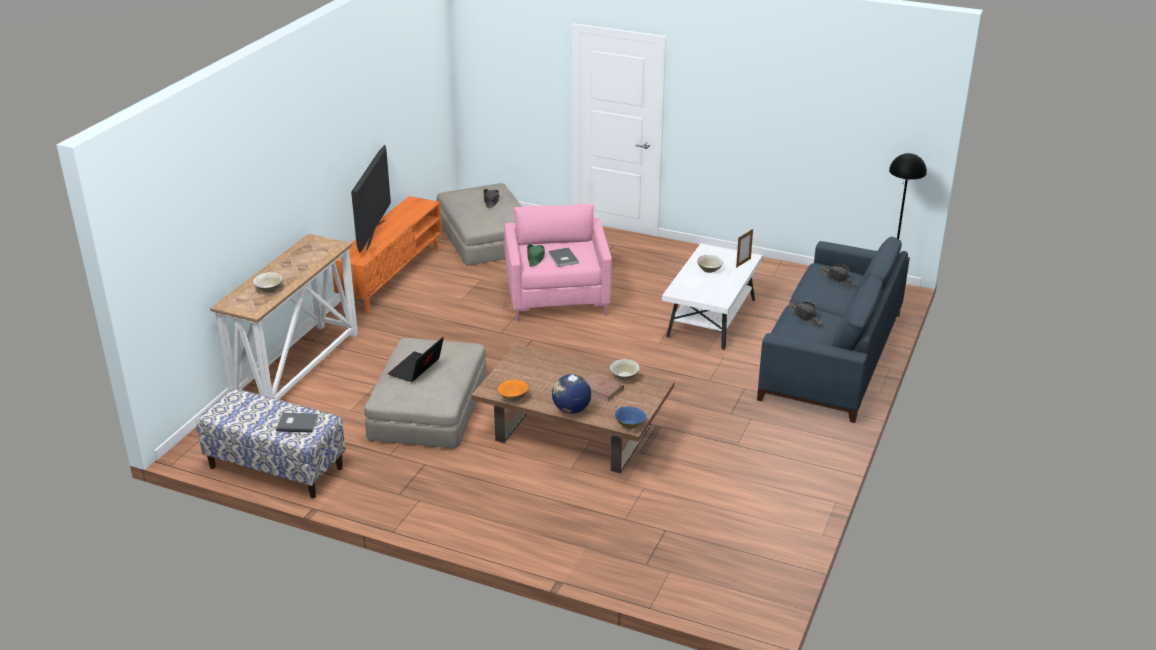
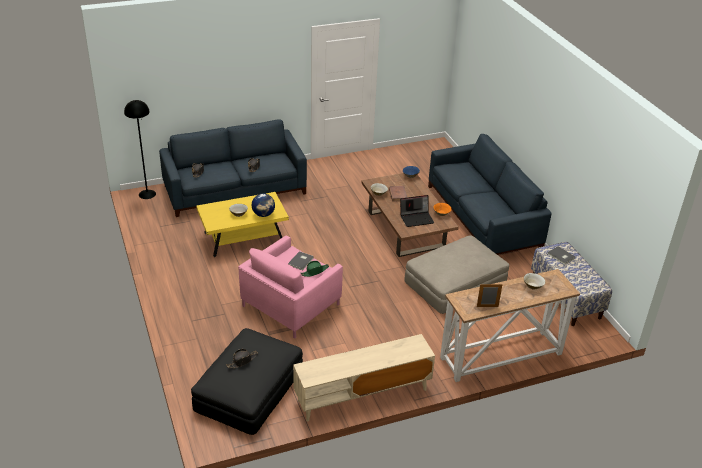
camera: 135 degrees left, 5 degrees up
(374, 234) = (380, 359): television -> none
(391, 277) = (362, 395): orange tv stand -> beige tv stand
(416, 369) = (464, 260): laptop -> laptop (417, 218)
(487, 237) = (249, 389): beige ottoman -> black ottoman
(505, 515) = (482, 217): none -> blue sofa
(571, 410) = (424, 194): globe -> globe (263, 214)
(711, 318) = (244, 239): white coffee table -> yellow coffee table
(743, 263) = (215, 207): picture frame -> picture frame (487, 307)

